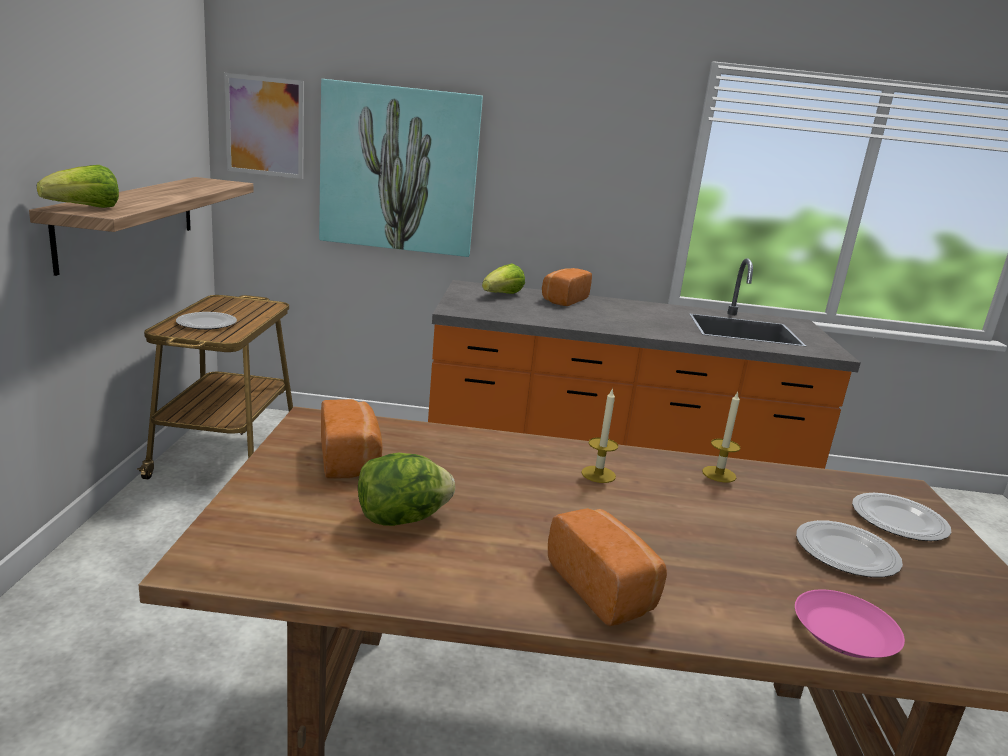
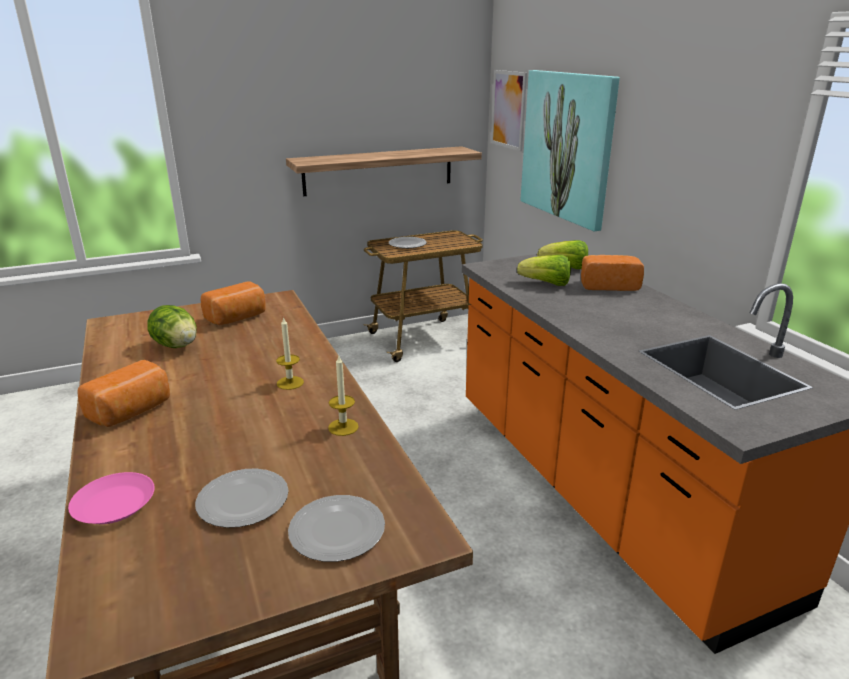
camera: 65 degrees right, 5 degrees up
(85, 208) = (308, 159): lettuce -> lettuce (546, 284)

